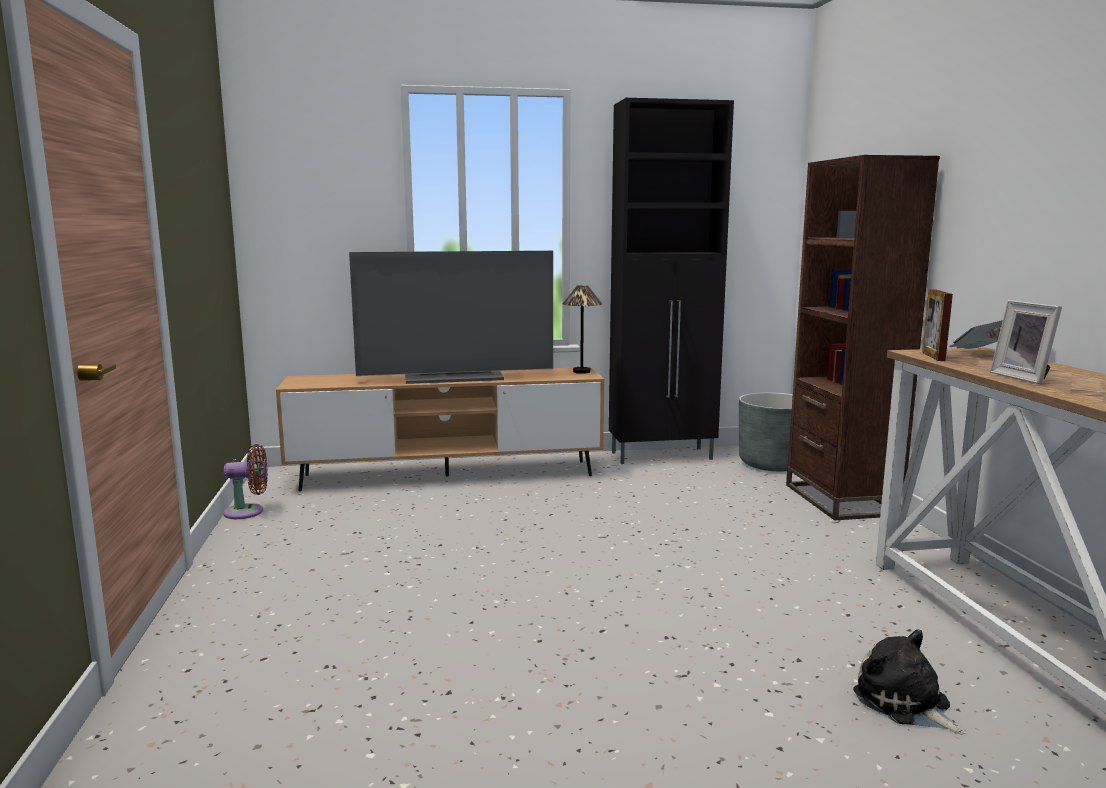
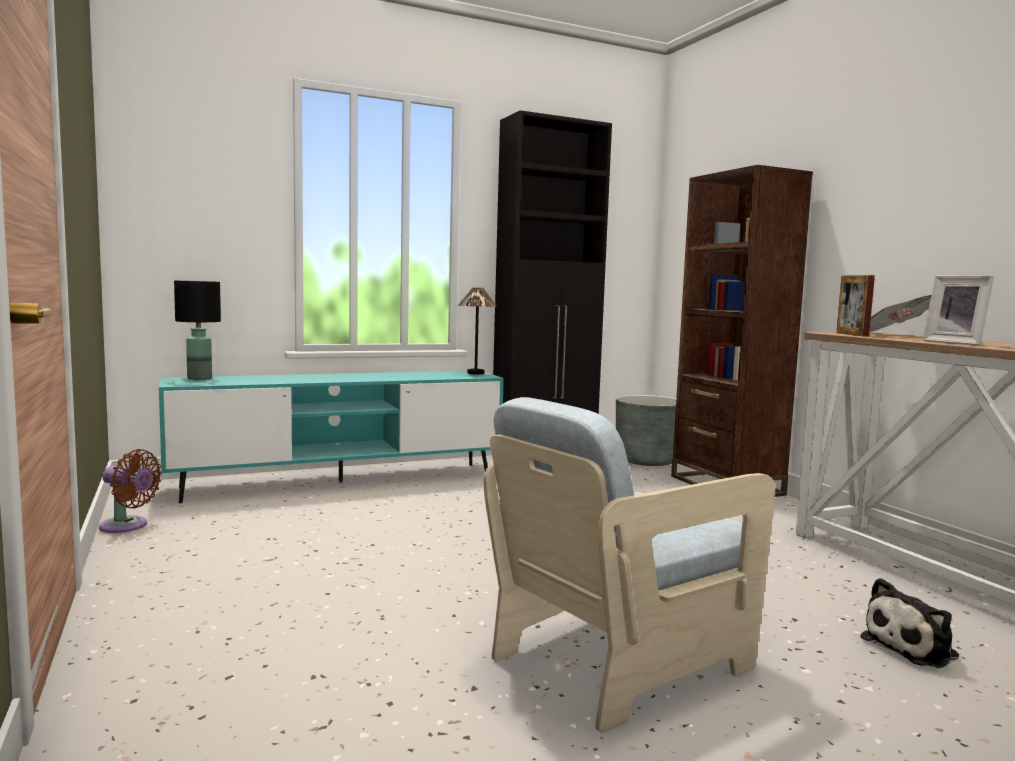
camera: 15 degrees left, 5 degrees down
(248, 512) = (127, 526): brown fan -> brown fan turned 45 degrees clockwise
(317, 378) = (199, 378): none -> black table lamp
(447, 476) = (340, 482): brown tv stand -> turquoise tv stand
(455, 377) = (352, 377): television -> none
(593, 681) = (618, 659): none -> beige armchair
(905, 703) = (913, 647): plush toy -> plush toy turned 75 degrees counterclockwise

